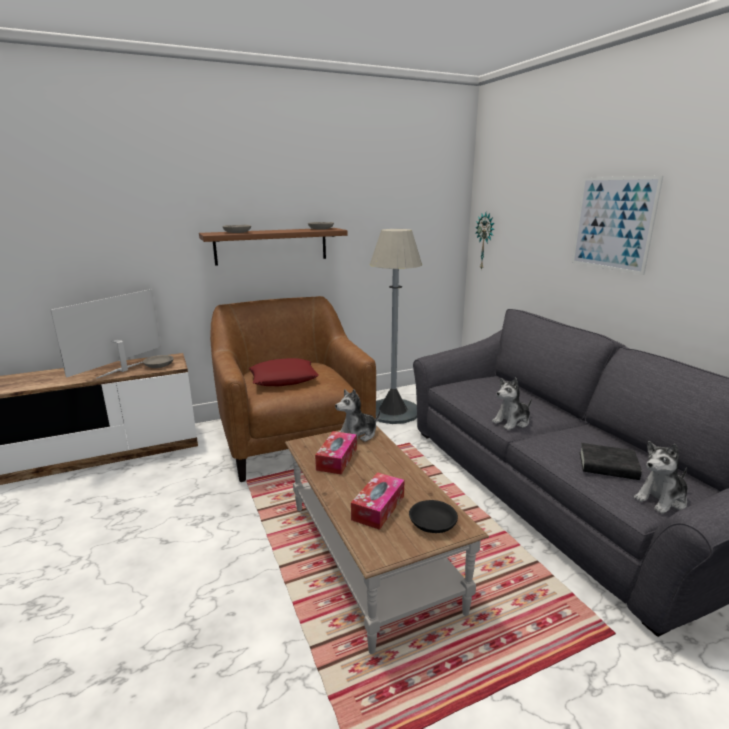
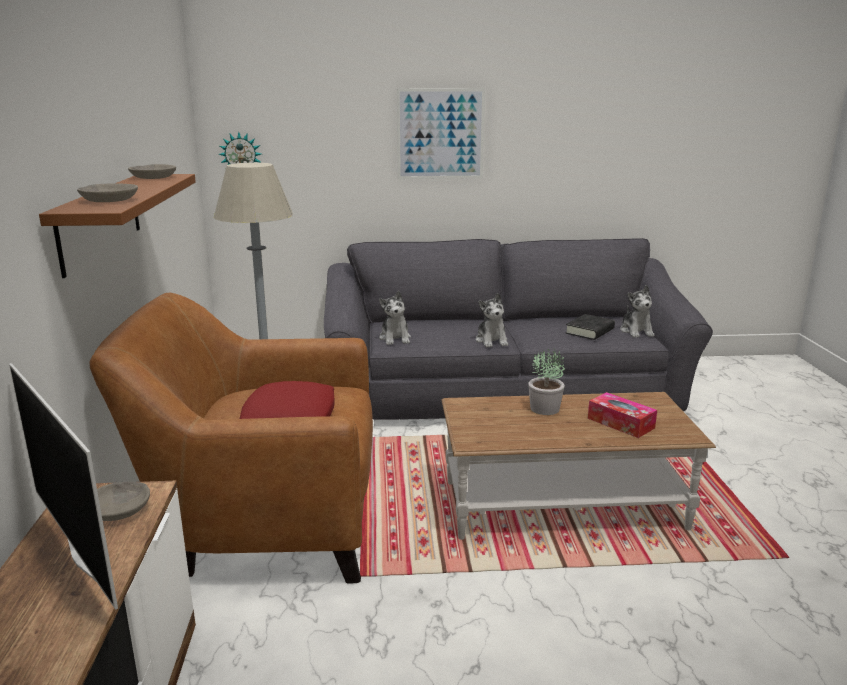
camera: 70 degrees left, 0 degrees up
(337, 459) = (520, 428): tissue box -> none
(358, 435) = (469, 410): plush toy -> plush toy (395, 338)
(383, 466) = (545, 409): none -> potted plant
(431, 523) = (649, 406): black bowl -> none

